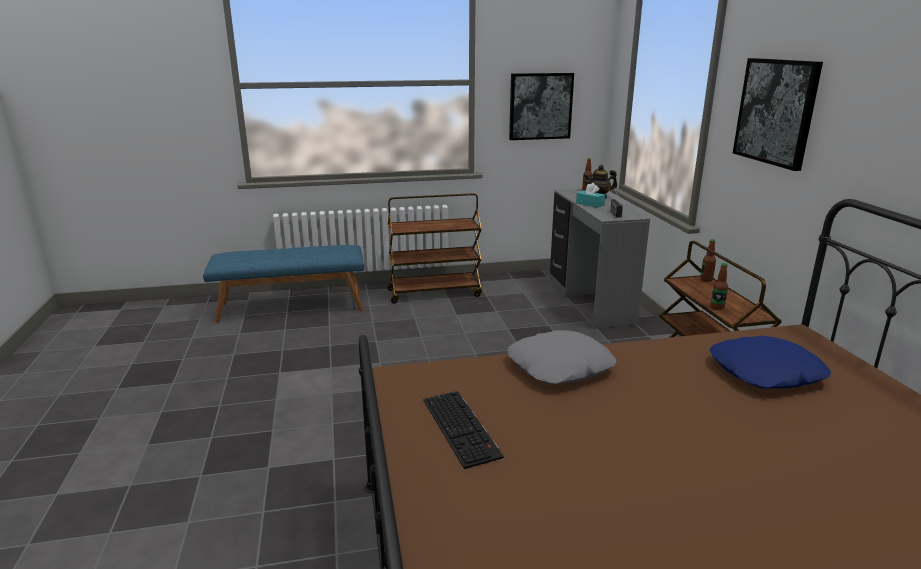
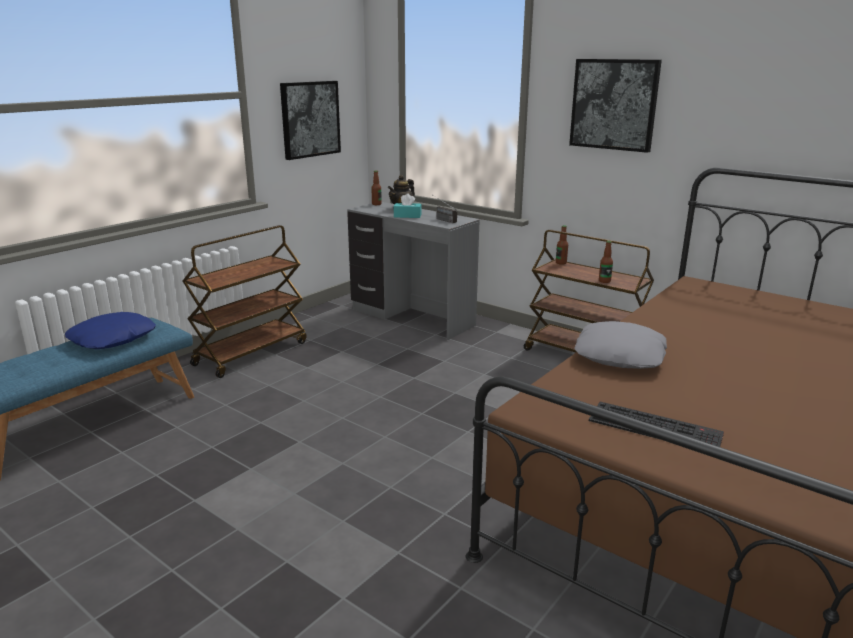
camera: 40 degrees left, 0 degrees up
(766, 373) = (728, 313): blue pillow -> blue pillow (113, 339)

